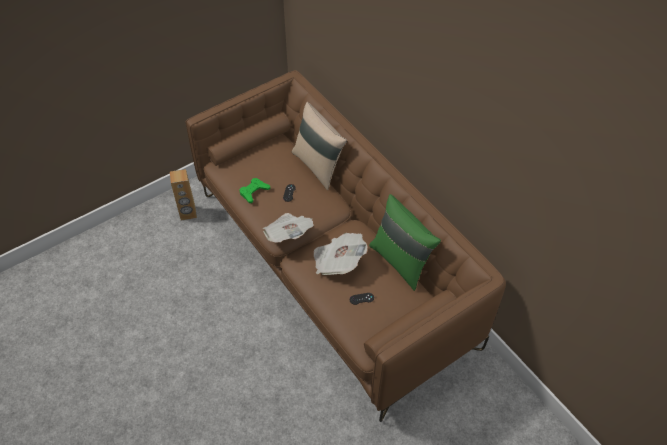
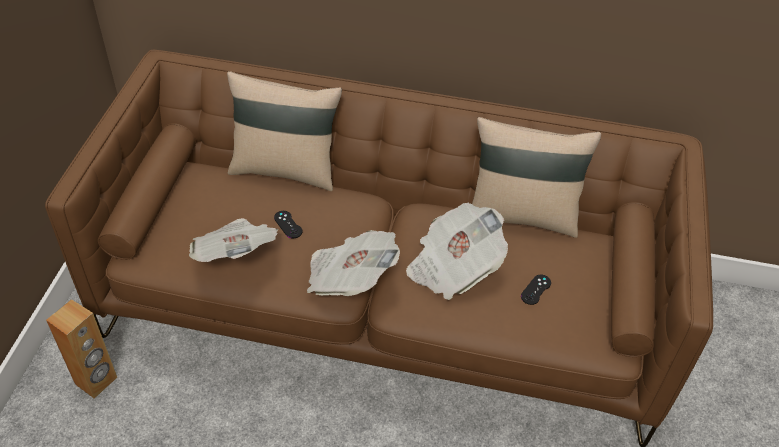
camera: 45 degrees left, 5 degrees down
(254, 192) = (235, 255): green game controller -> newspaper
(401, 261) = (521, 215): green pillow -> beige pillow

